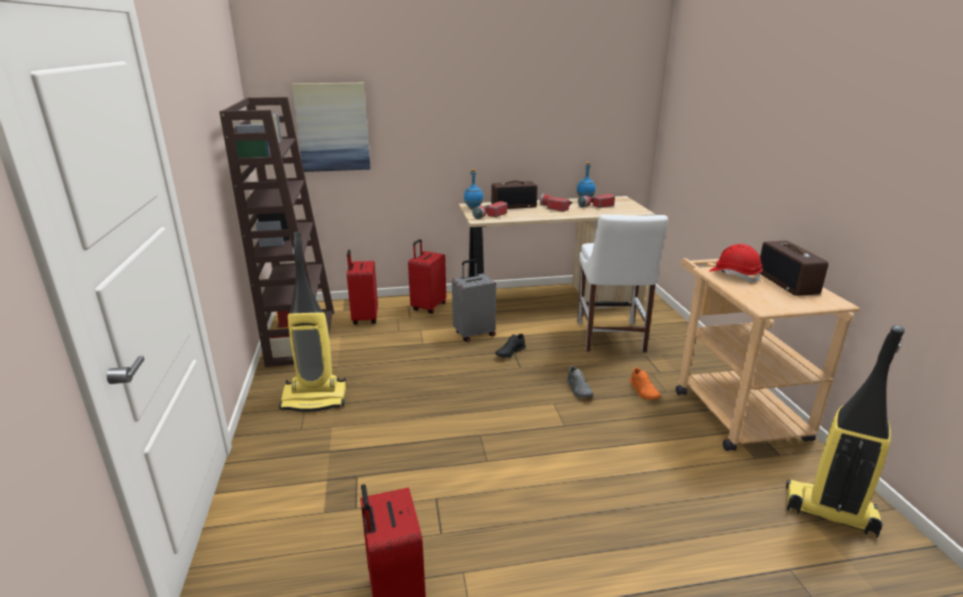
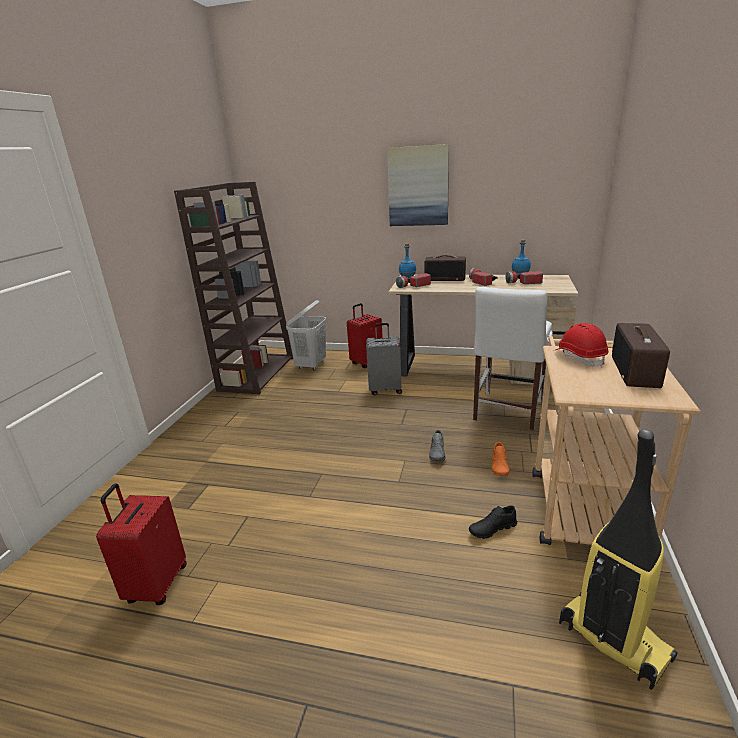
camera: 25 degrees right, 0 degrees up
(315, 399) = (229, 420): vacuum cleaner -> none
(332, 127) = (298, 207): picture -> picture (418, 186)
(364, 318) = (311, 365): red suitcase -> white laundry basket
(510, 353) = (403, 410): black shoe -> black shoe (492, 529)

